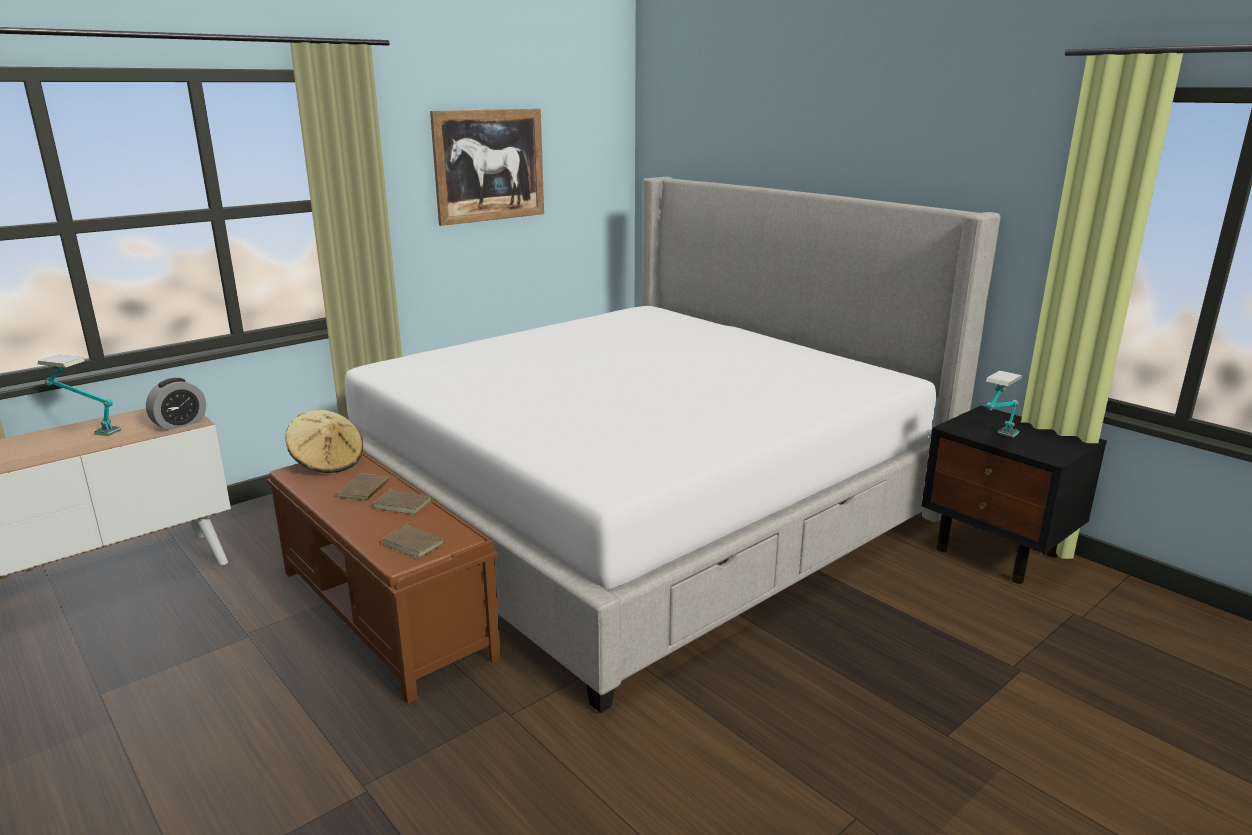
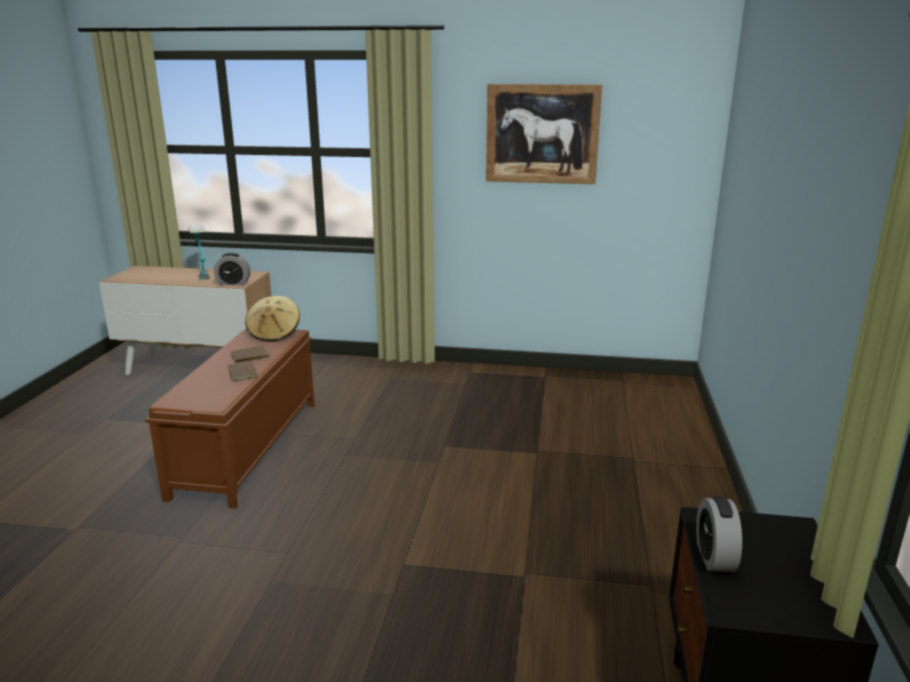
camera: 50 degrees right, 0 degrees up
(415, 543) = (194, 397): brown book -> none
(641, 507) = (500, 468): bed -> none
(997, 441) = (714, 557): table lamp -> alarm clock

